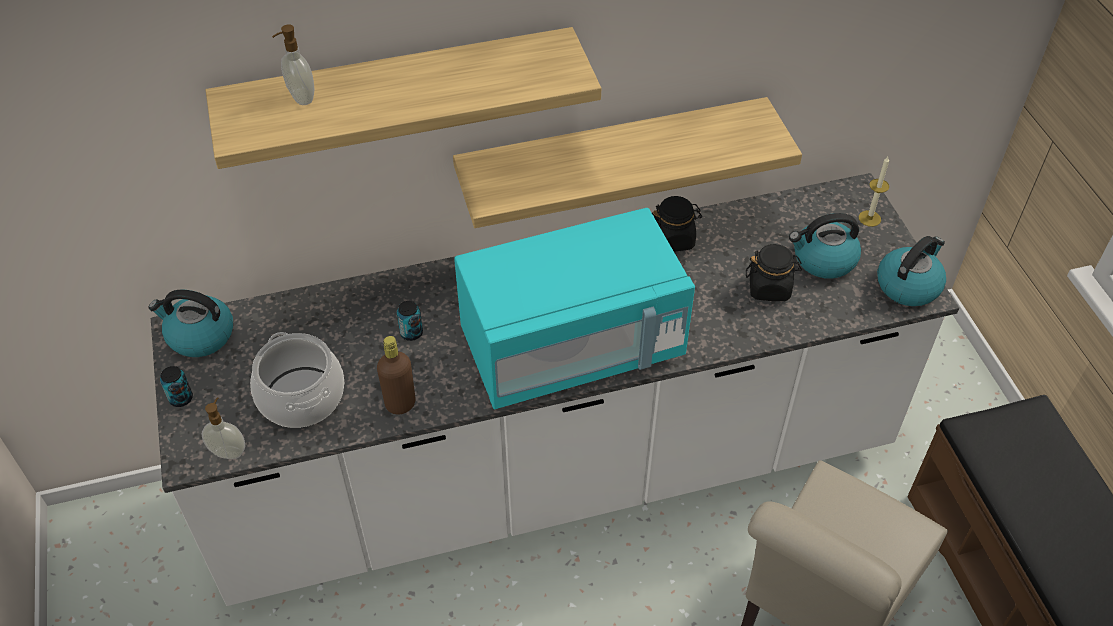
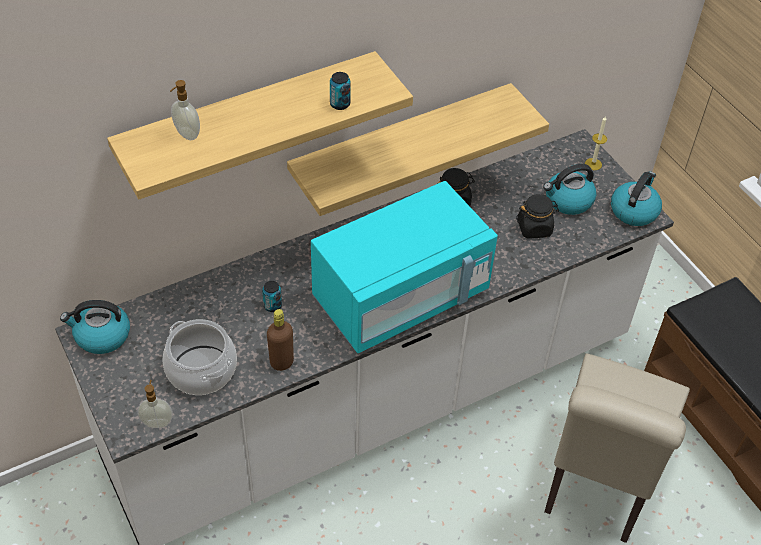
camera: 15 degrees left, 0 degrees up
(181, 398) = (103, 388): can -> can (340, 104)

